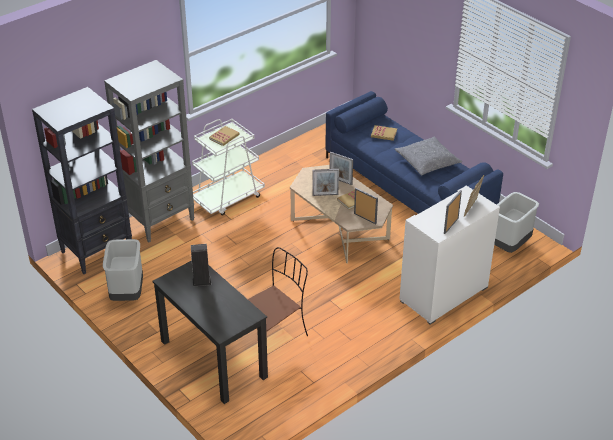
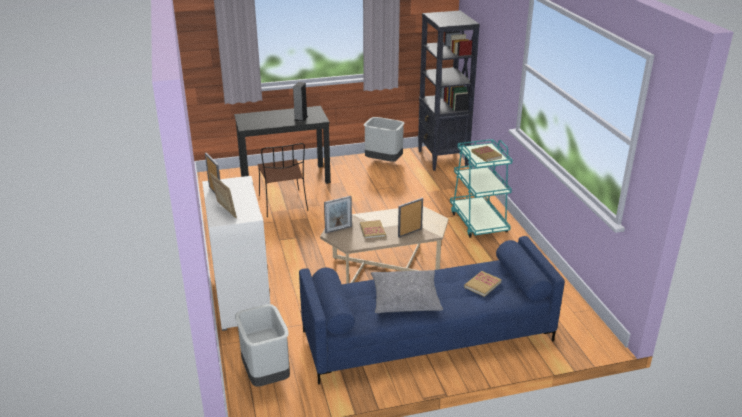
camera: 115 degrees right, 10 degrees down
(160, 220) = (464, 187): grey bookcase -> none
(228, 197) = (478, 222): white cart -> turquoise cart
(325, 195) = (393, 219): picture frame -> none

